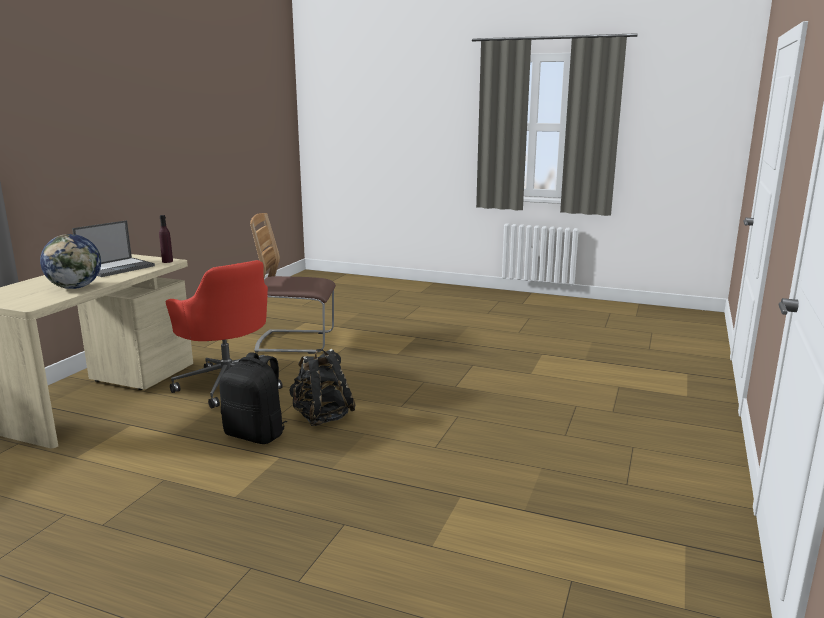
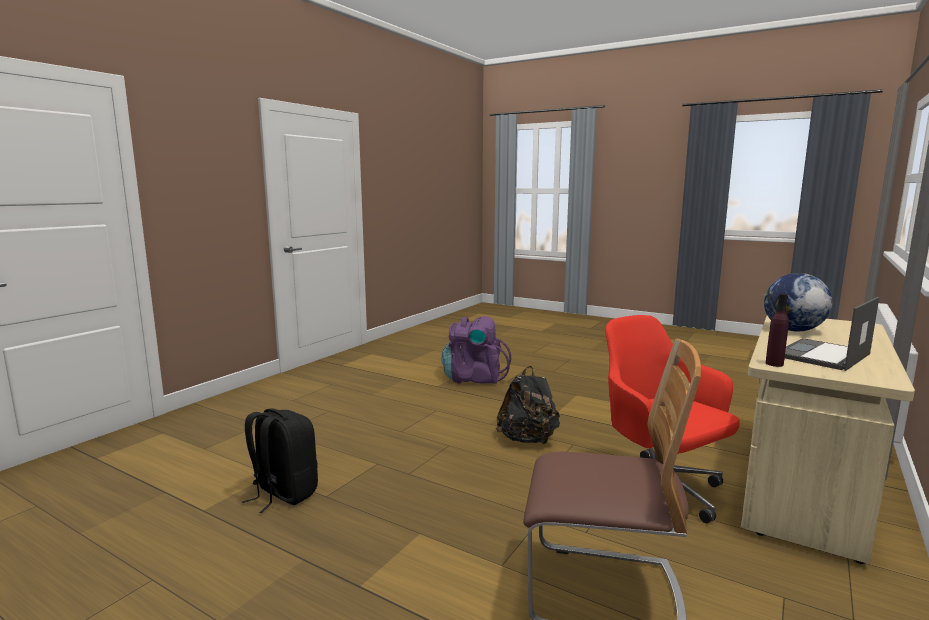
camera: 170 degrees left, 5 degrees down
(256, 434) = (584, 429): black backpack -> black backpack (283, 494)
(405, 524) = (474, 378): none -> purple backpack

